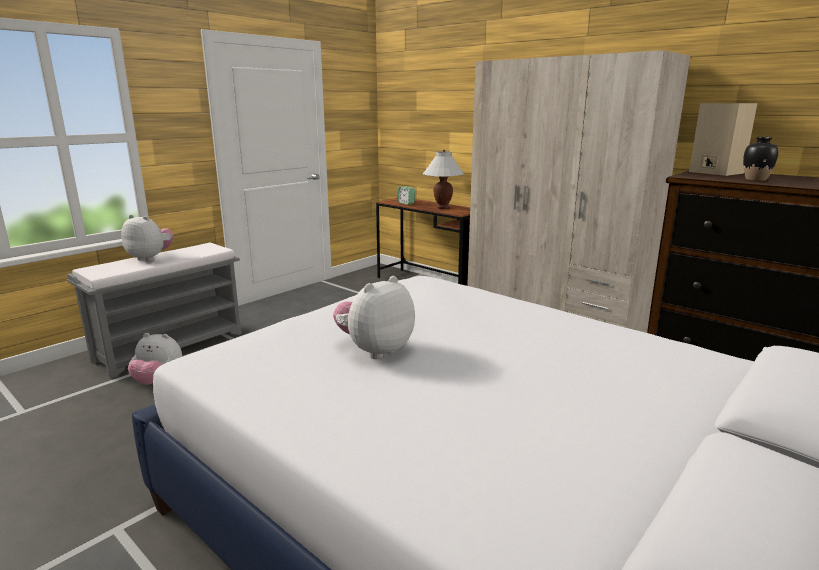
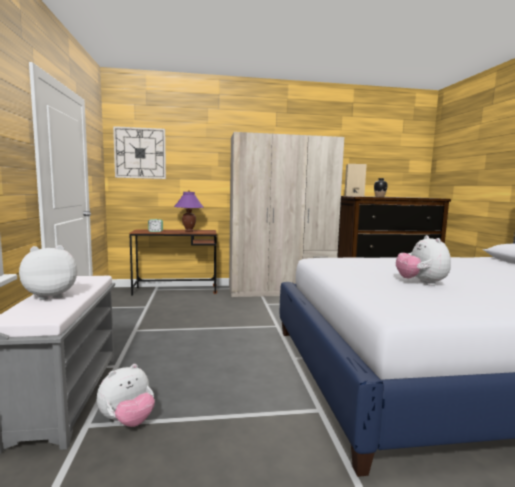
camera: 50 degrees left, 10 degrees down
(409, 96) = (140, 153): none -> wall clock
(442, 208) = (189, 231): white table lamp -> purple table lamp

